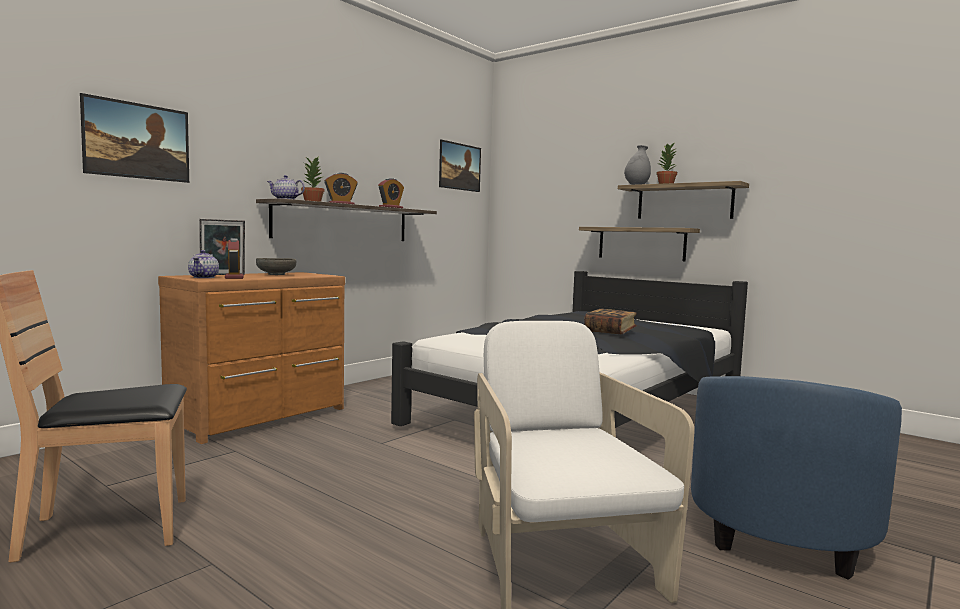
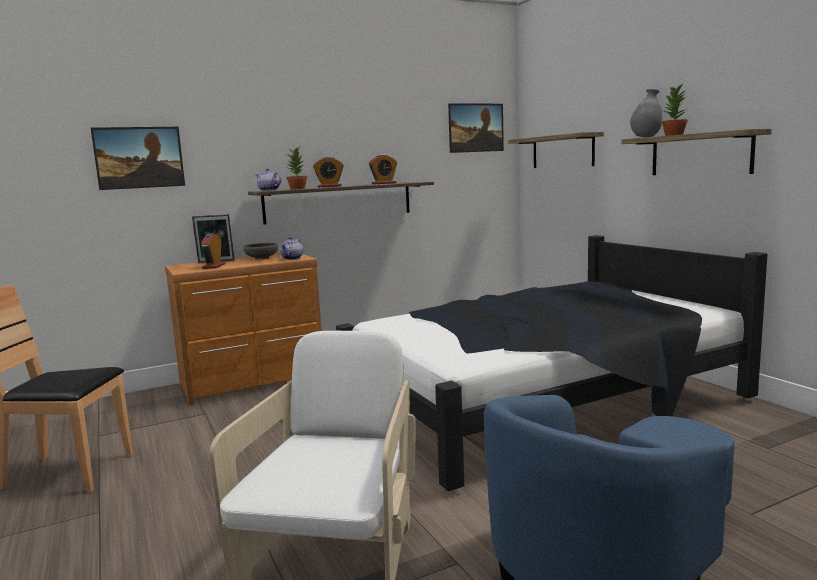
camera: 25 degrees right, 5 degrees up
(204, 277) = (190, 267): teapot -> teapot (292, 258)
(610, 332) = (556, 317): book -> none
(641, 243) = (656, 204): shelf -> shelf (562, 151)

